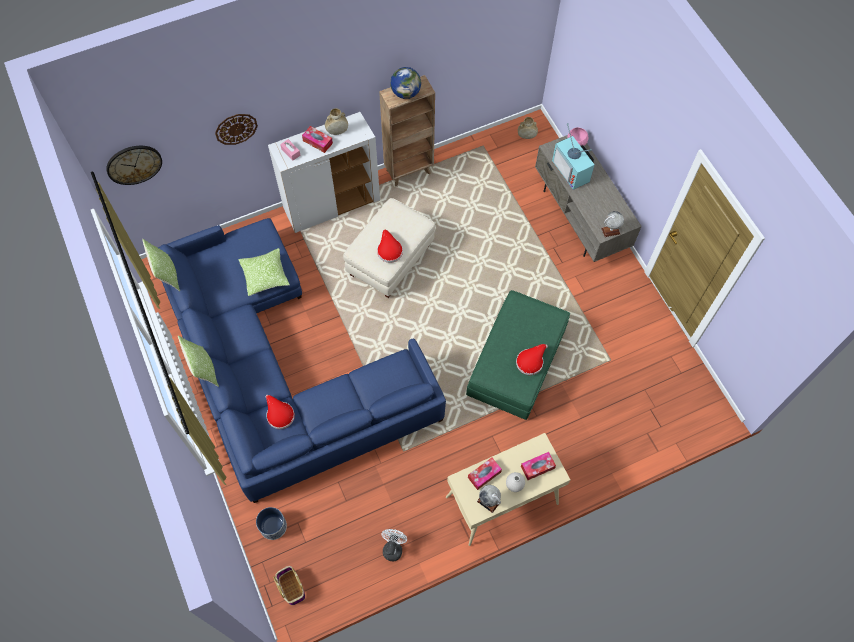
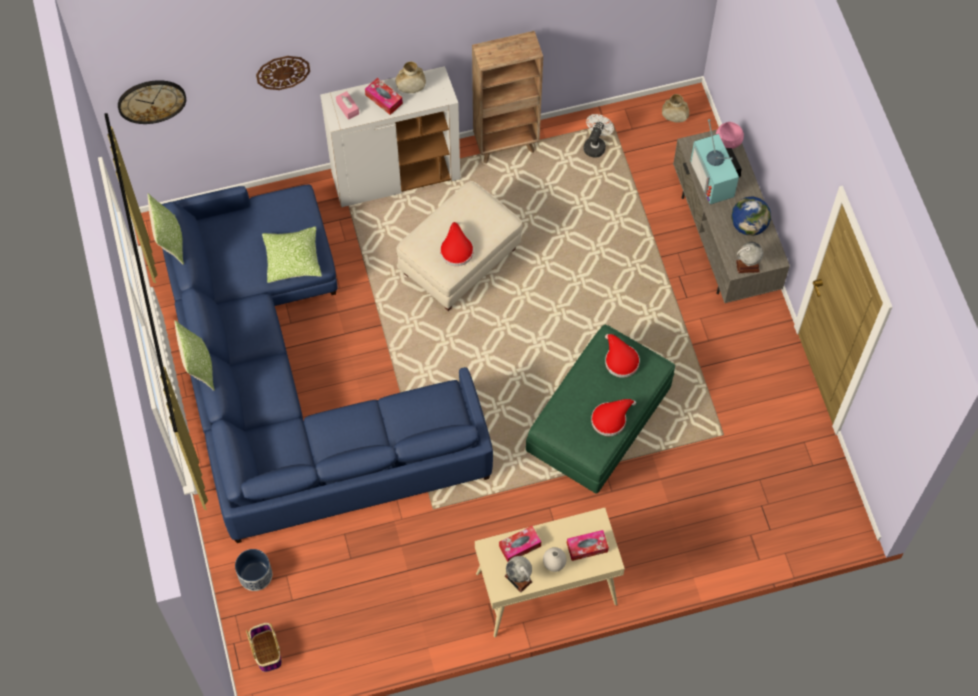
camera: 10 degrees right, 0 degrees up
(279, 414) = (283, 437): red hat -> red hat (620, 360)
(393, 548) = (399, 624): white fan -> white fan (595, 145)
(406, 93) = (505, 52): globe -> globe (748, 225)

